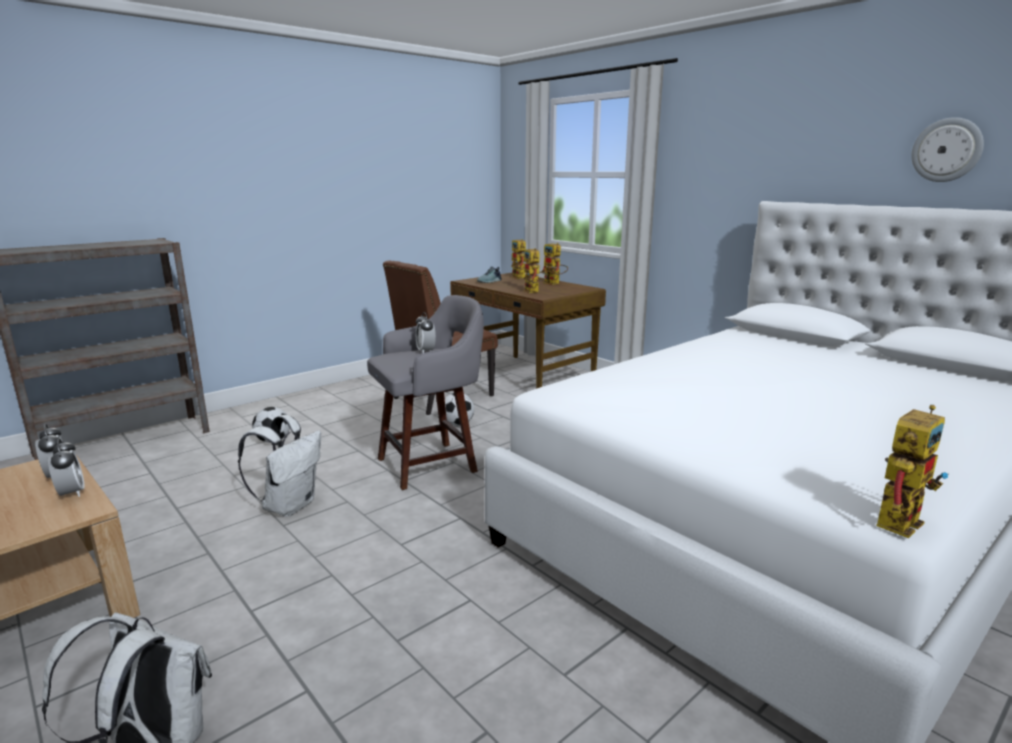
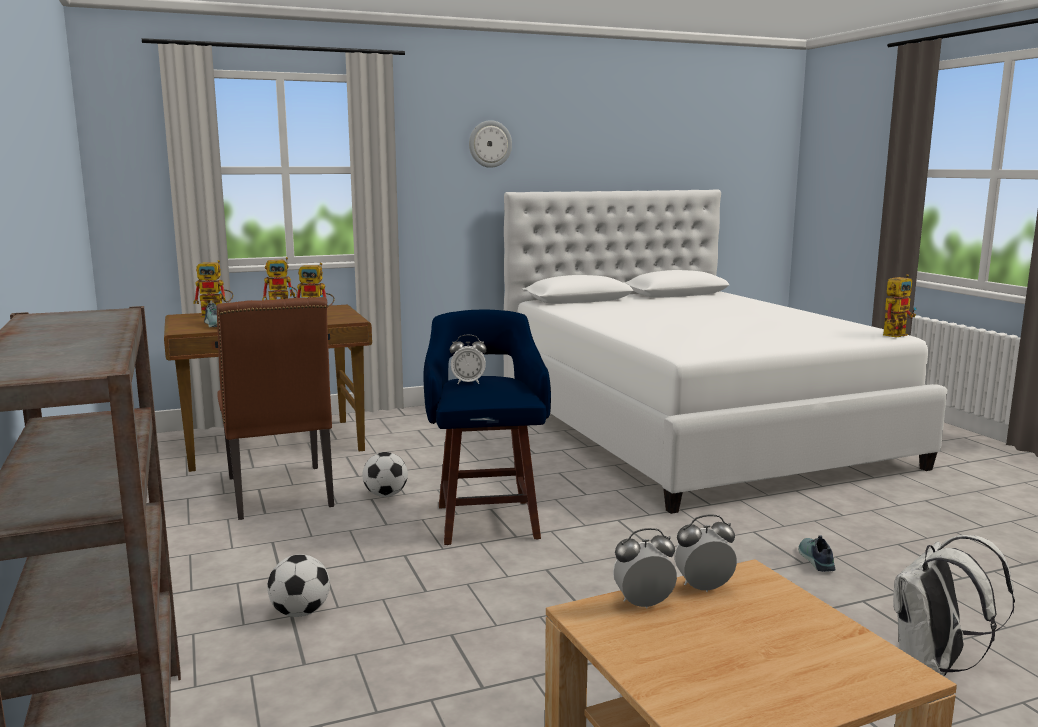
camera: 70 degrees left, 5 degrees down
(289, 505) = (533, 603): white backpack -> none
(408, 649) = (815, 560): none -> shoe
(431, 464) = (487, 519): grey stool -> blue stool
(898, 518) = (896, 334): toy robot -> toy robot turned 75 degrees clockwise
(947, 150) = (619, 150): wall clock -> wall clock (490, 144)

